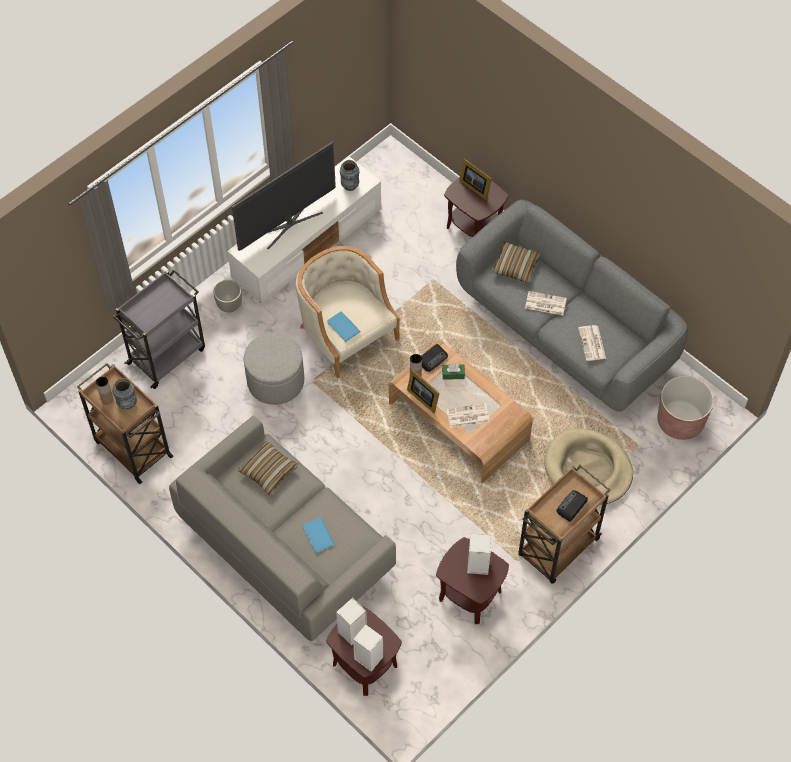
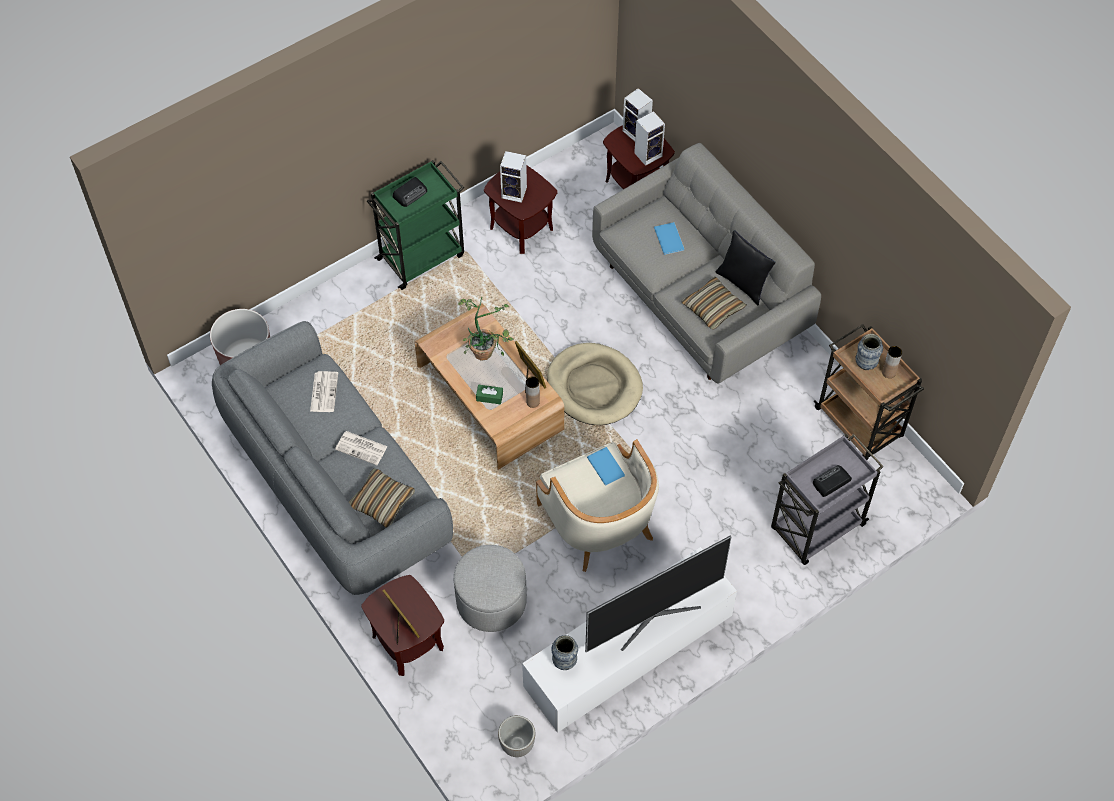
camera: 170 degrees left, 0 degrees up
(230, 305) = (736, 581): planter -> planter (516, 745)
(242, 502) = (743, 283): none -> black pillow
(275, 381) = (690, 476): grey ottoman -> grey ottoman (491, 600)
(433, 359) = (508, 418): radio -> radio (831, 482)
(467, 416) = (485, 349): newspaper -> potted plant
(557, 549) = (422, 256): brown cart -> green cart
(587, 469) = (365, 327): beige dog bed -> beige dog bed (594, 386)

